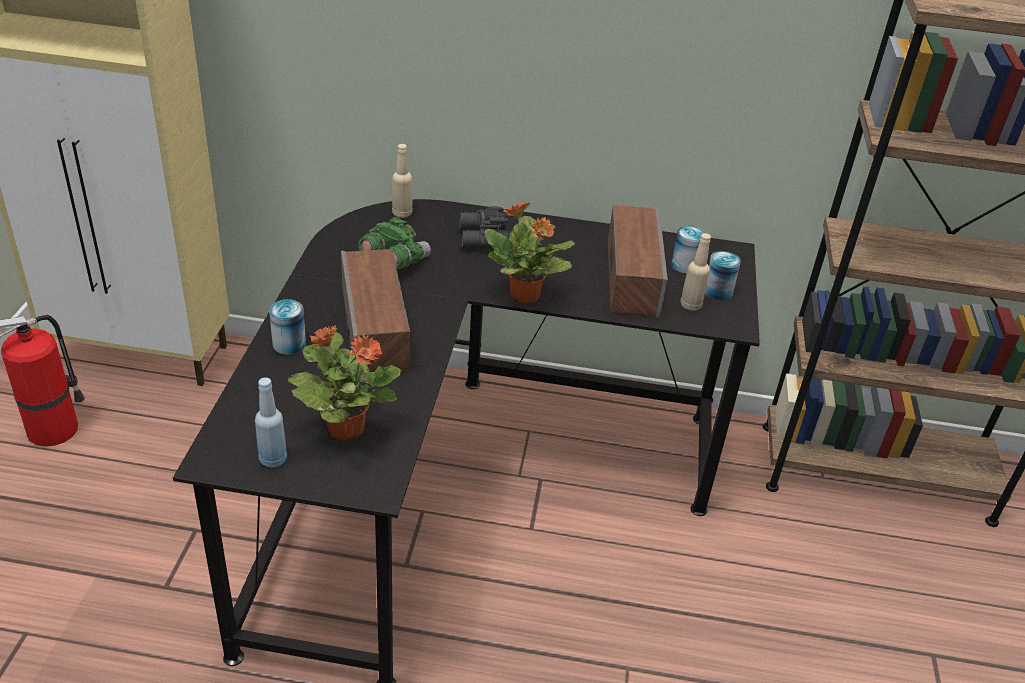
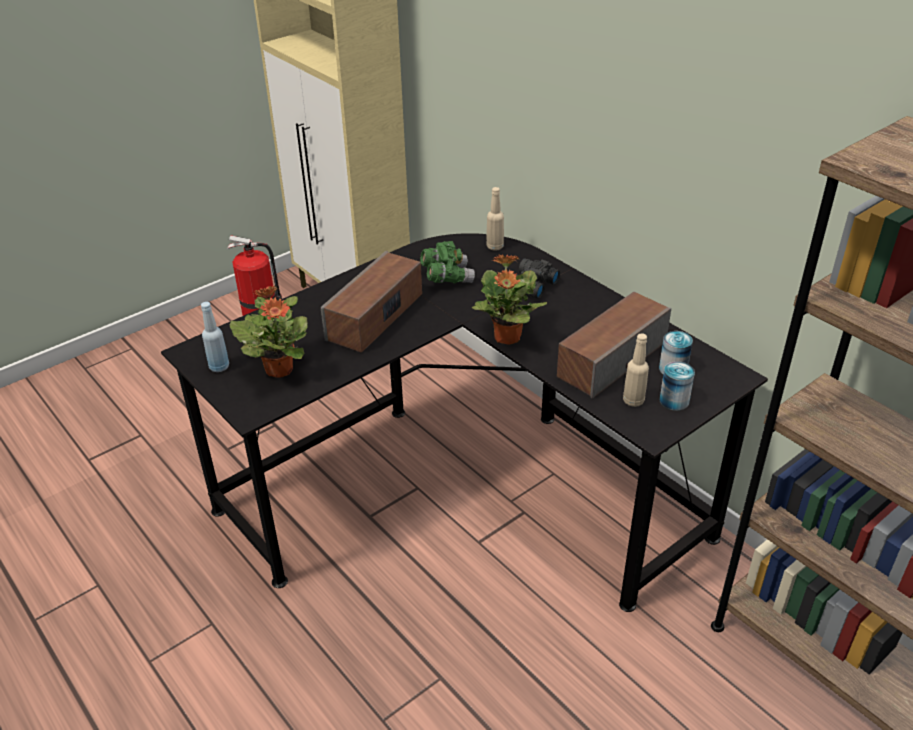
camera: 45 degrees right, 0 degrees up
(289, 344) = (313, 303): can -> none

